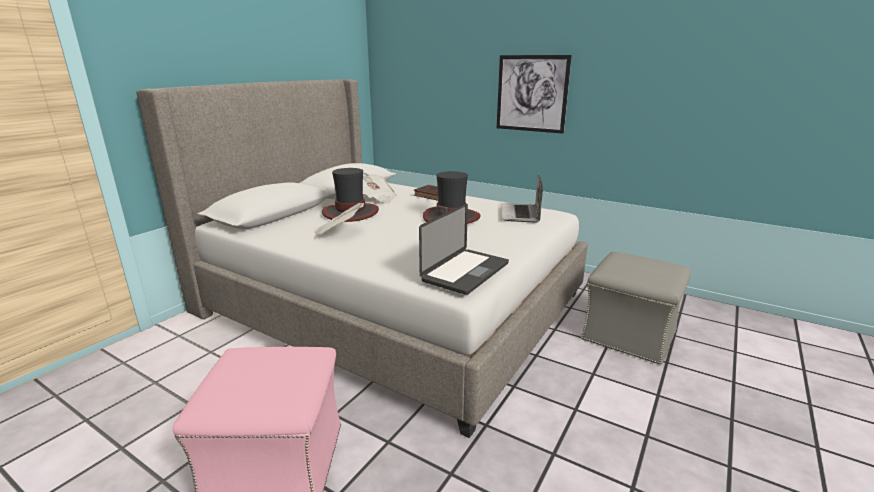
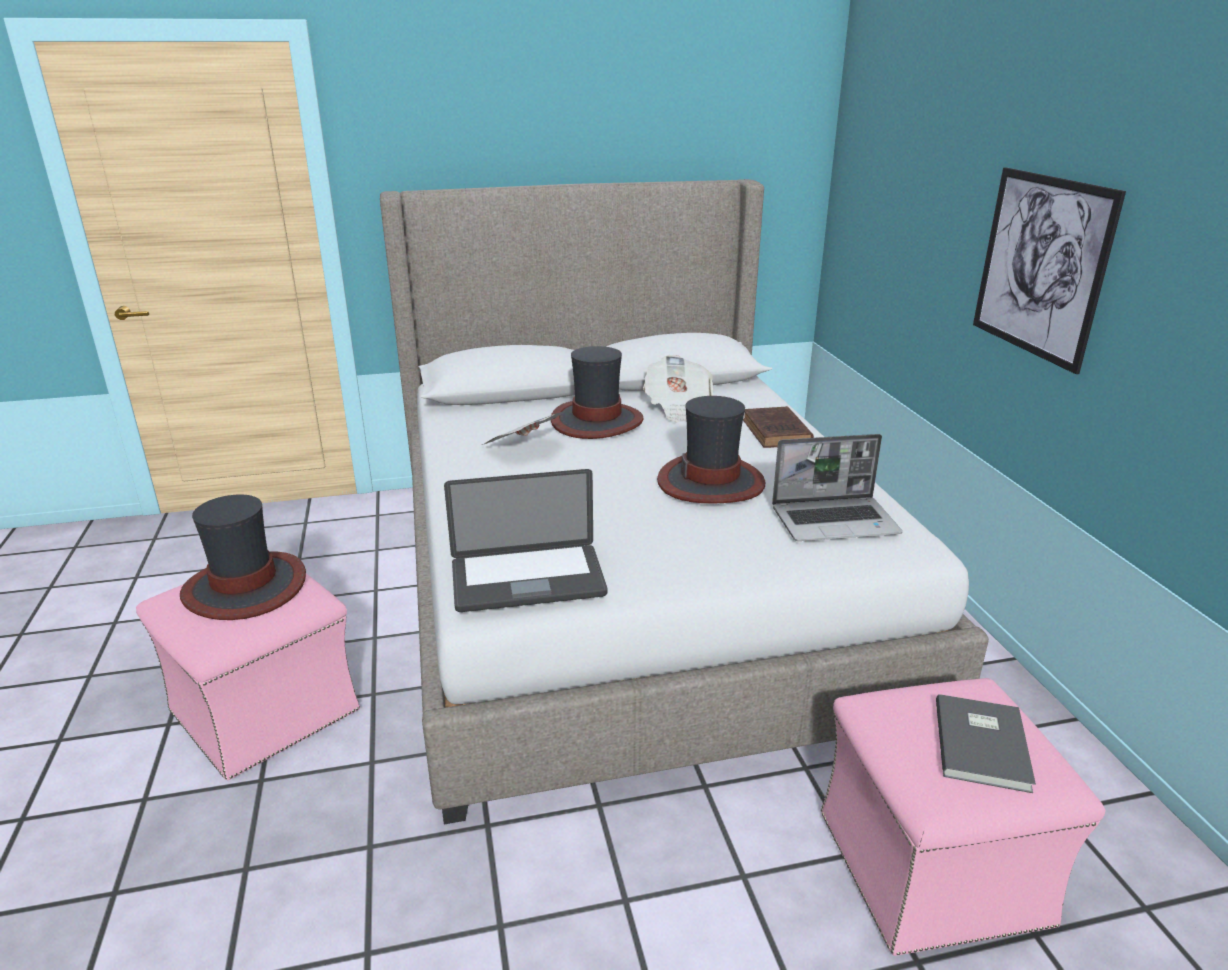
camera: 45 degrees right, 5 degrees up
(258, 368) = (245, 587): none -> hat
(520, 214) = (835, 521): laptop -> laptop turned 150 degrees counterclockwise
(630, 335) = (932, 869): grey ottoman -> pink ottoman
(649, 266) = (984, 744): none -> grey book

